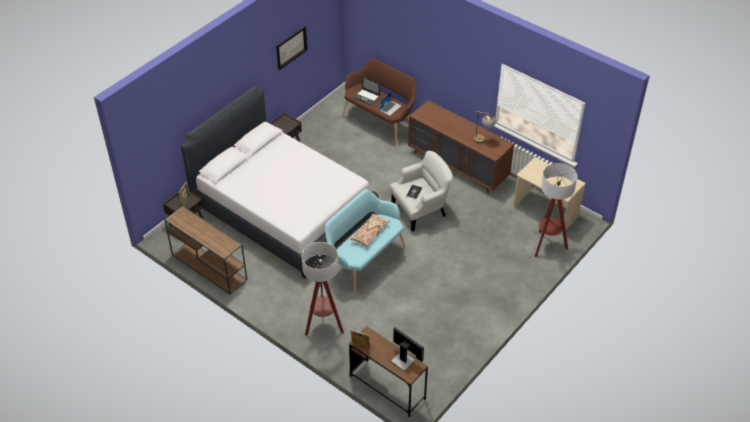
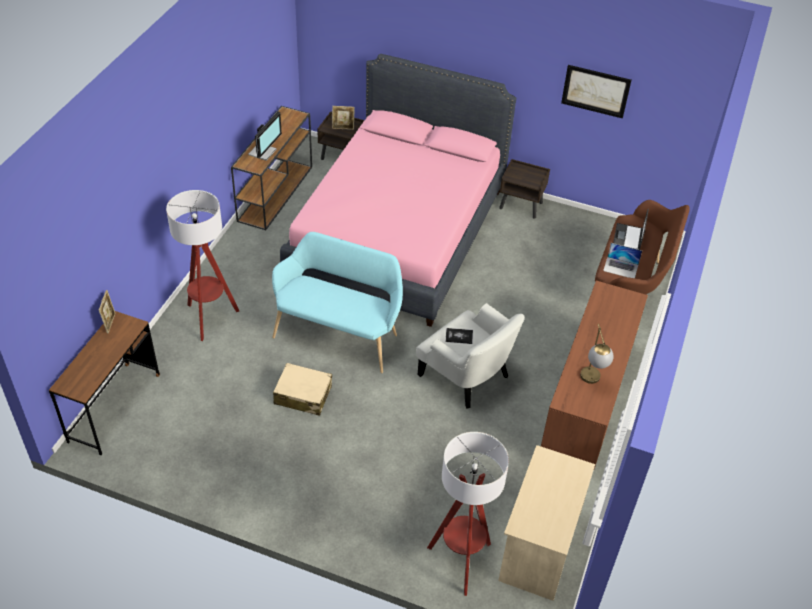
camera: 70 degrees right, 0 degrees up
(284, 211) = (398, 234): white bed -> pink bed
(370, 233) = (343, 300): beige pillow -> none
(403, 360) = (91, 373): monitor -> monitor (263, 152)
(410, 288) = (303, 395): none -> beige suitcase

